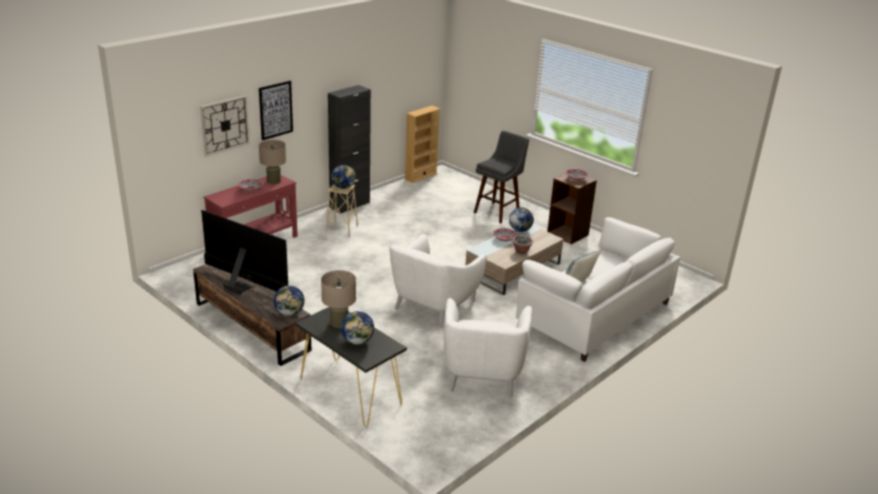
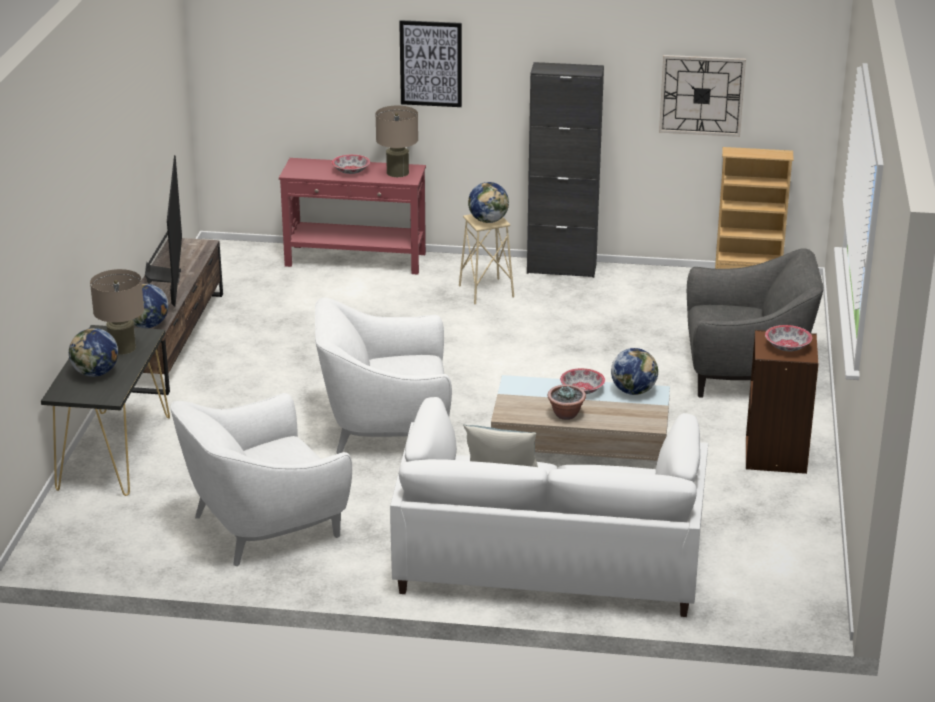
camera: 55 degrees right, 0 degrees up
(225, 125) = (335, 62): wall clock -> wall clock (701, 95)
(498, 211) = (745, 374): grey stool -> grey armchair

